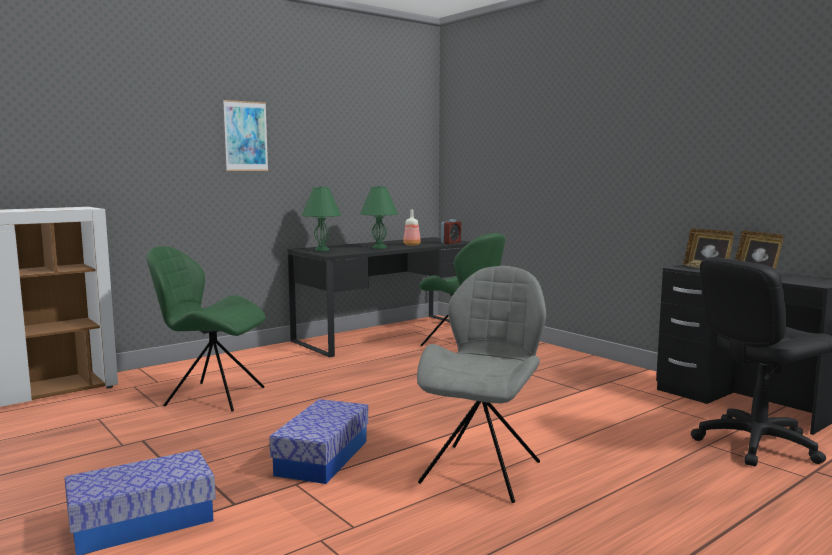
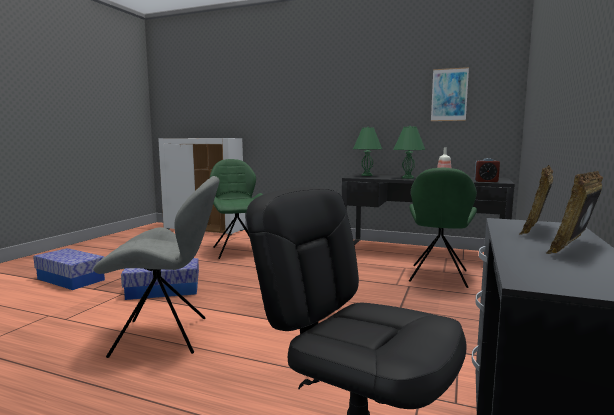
camera: 60 degrees right, 0 degrees up
(245, 136) = (331, 93): picture -> picture (449, 95)

